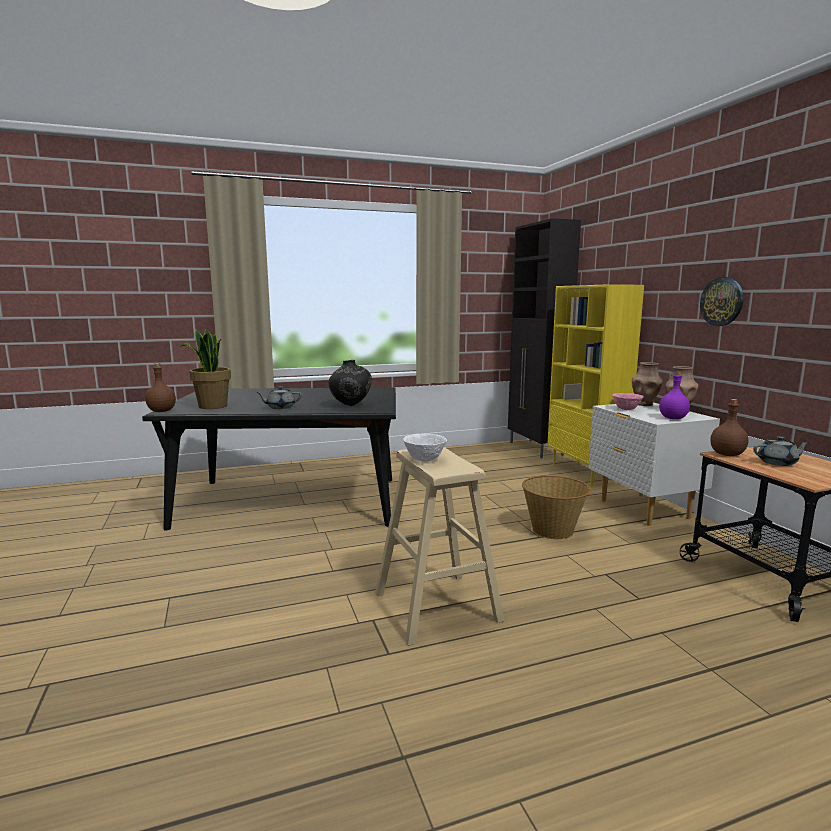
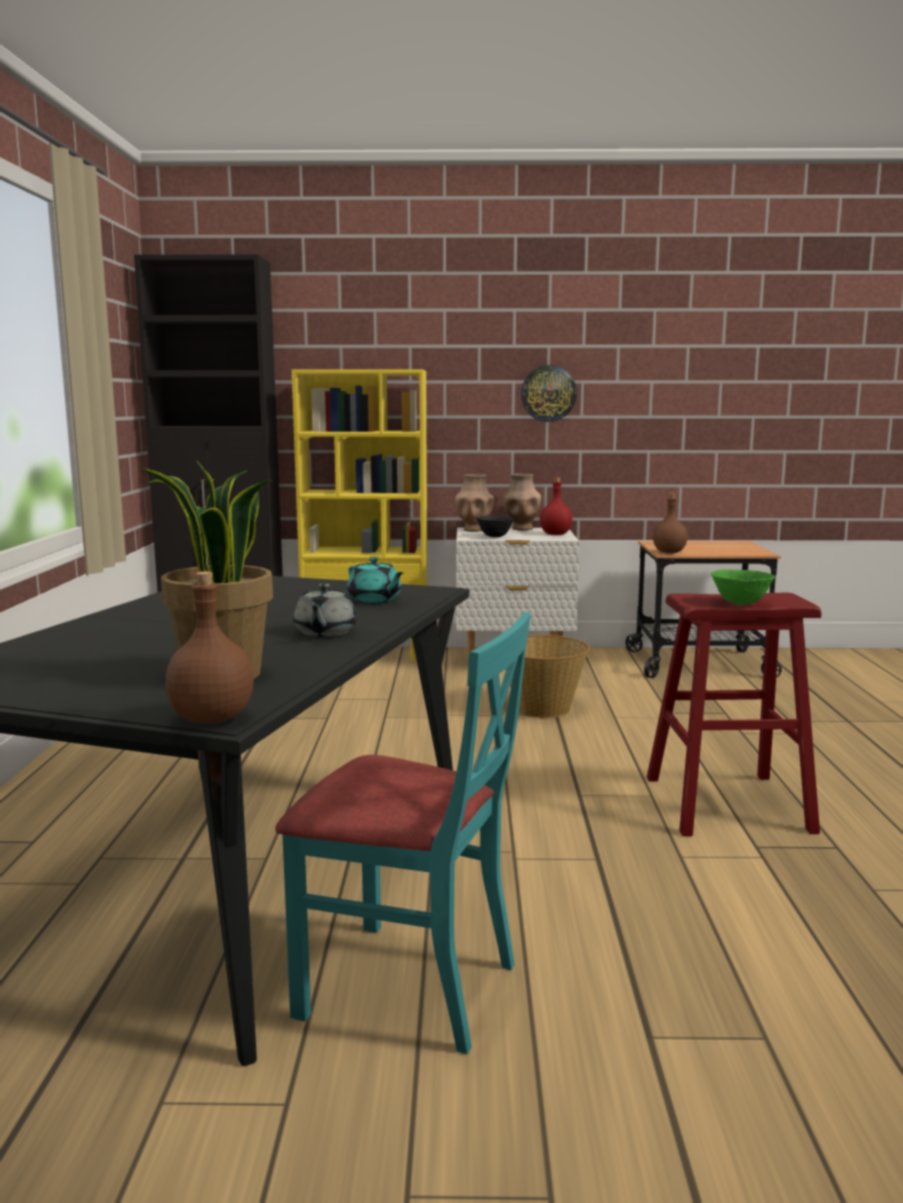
camera: 70 degrees left, 0 degrees up
(209, 545) = (408, 986): none -> turquoise chair
(350, 406) = (375, 599): black vase -> turquoise teapot
(425, 460) = (740, 603): white bowl -> green bowl
(436, 607) = (727, 804): beige stool -> red stool
(626, 409) = (495, 536): pink bowl -> black bowl
(673, 418) = (556, 534): purple bottle -> red bottle
(778, 463) = (701, 548): grey teapot -> none

